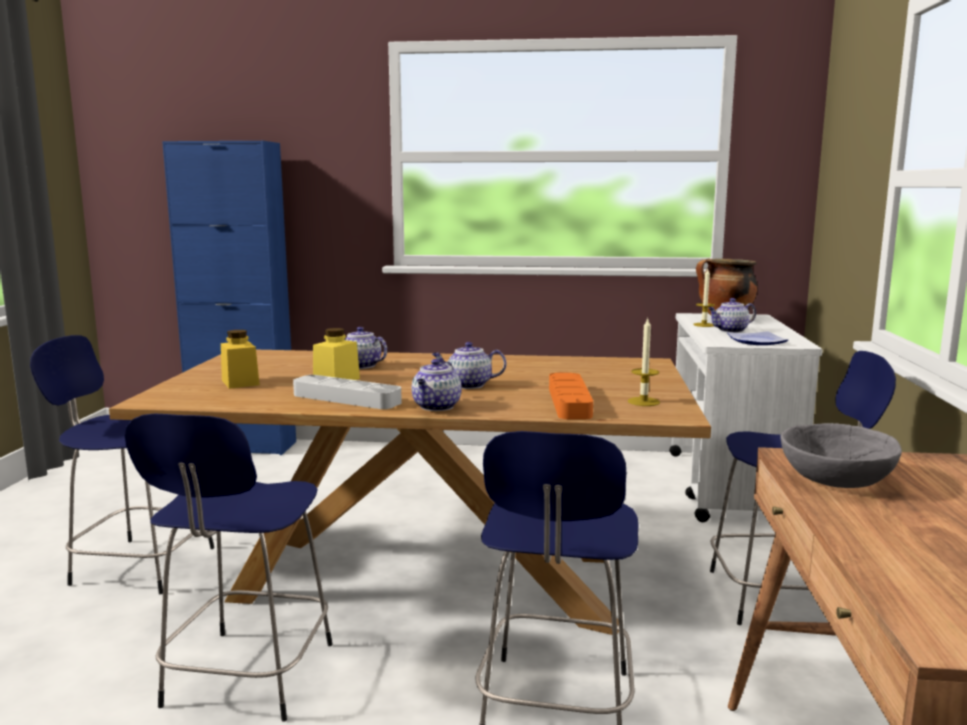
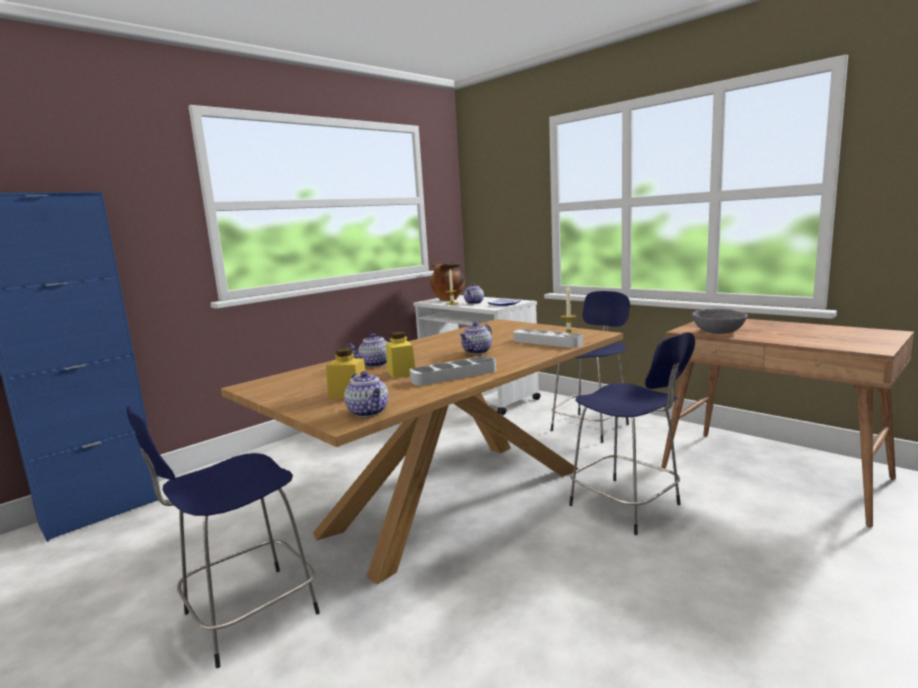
camera: 50 degrees left, 0 degrees up
(247, 678) = (495, 597): blue stool -> none
(436, 407) = (512, 362): teapot -> teapot (369, 412)
(569, 402) = (547, 342): orange tray -> grey tray

